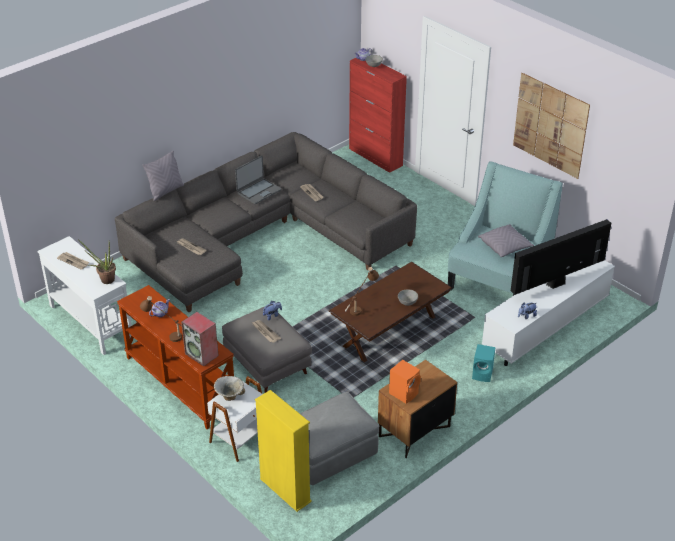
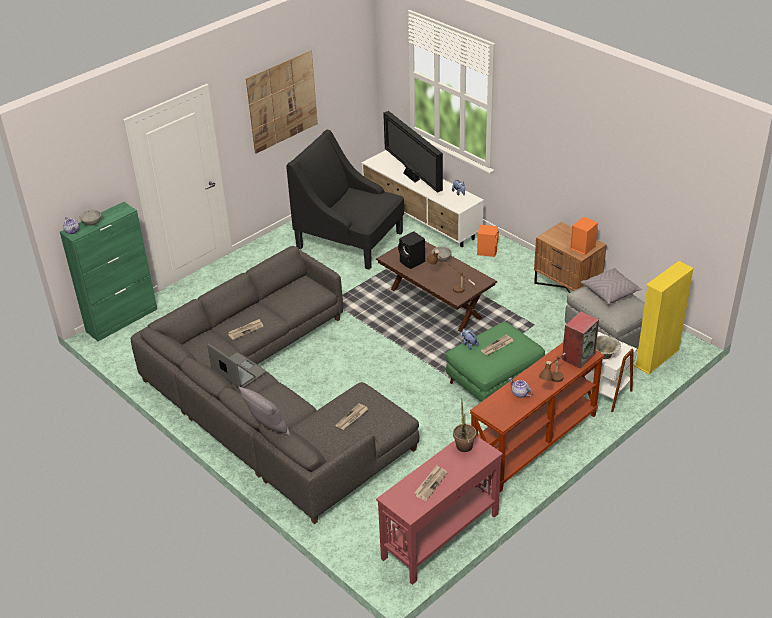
camera: 90 degrees left, 0 degrees up
(91, 321) = (439, 536): white console table -> red console table
(266, 364) = (494, 381): grey ottoman -> green ottoman
(375, 157) = (122, 320): red cabinet -> green cabinet
(403, 283) = (412, 262): none -> black speaker
(483, 374) = (487, 251): turquoise speaker -> orange speaker
(498, 277) = (350, 240): turquoise armchair -> black armchair
(505, 247) = (362, 199): grey pillow -> grey pillow (610, 292)

